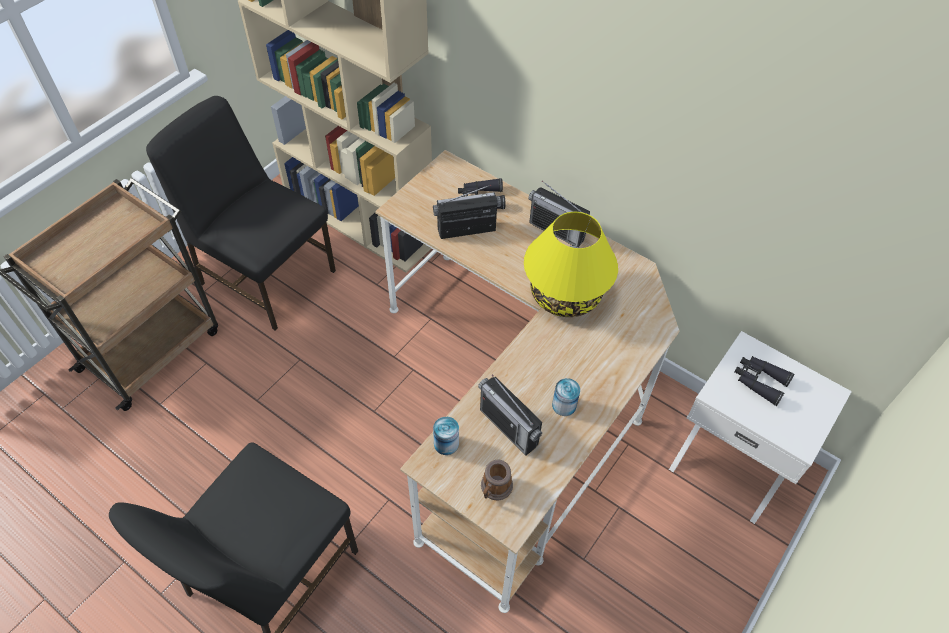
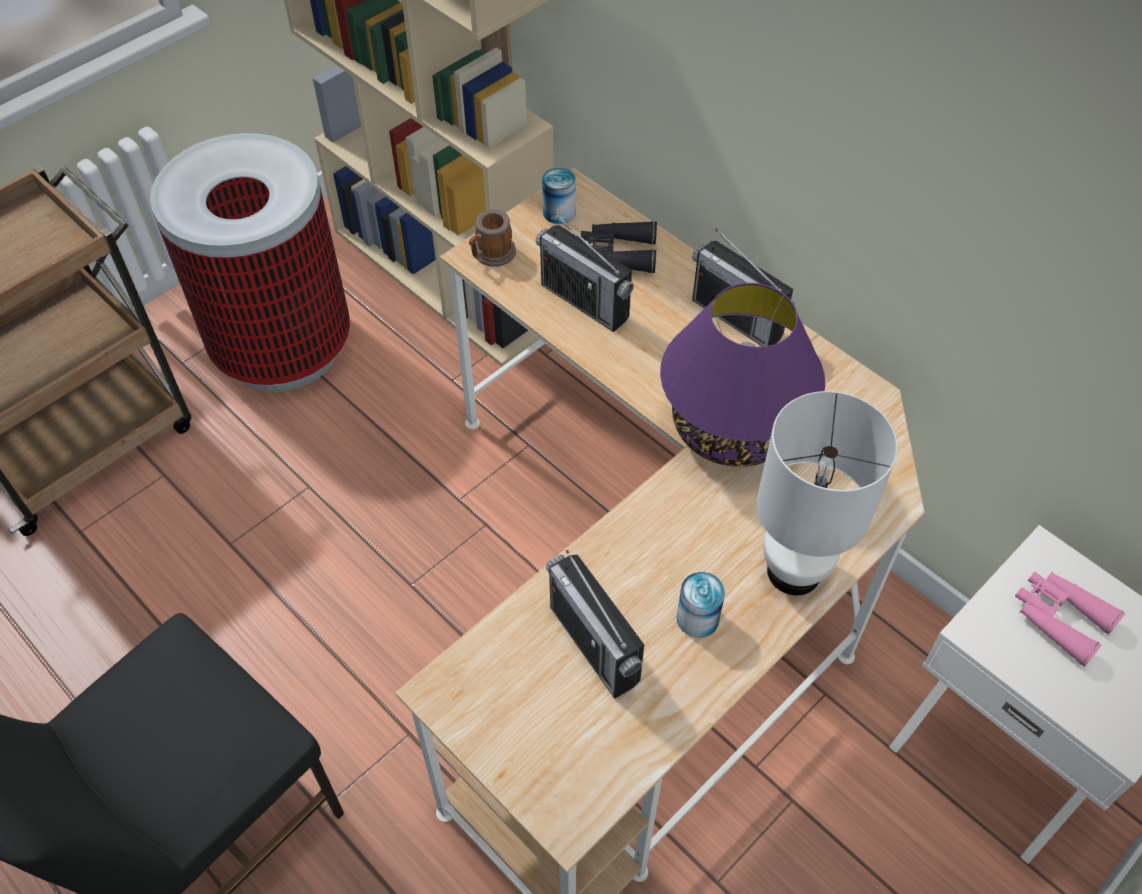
camera: 10 degrees right, 0 degrees up
(267, 275) = (283, 347): black chair -> trash can
(446, 443) = (481, 659): can -> can (559, 212)
(466, 230) = (585, 301): radio -> radio turned 135 degrees counterclockwise
(494, 488) = (550, 750): mug -> mug (491, 255)
(565, 295) = (732, 427): yellow table lamp -> purple table lamp
(612, 372) = (792, 571): none -> white table lamp
(759, 381) = (1059, 618): black binoculars -> pink binoculars

